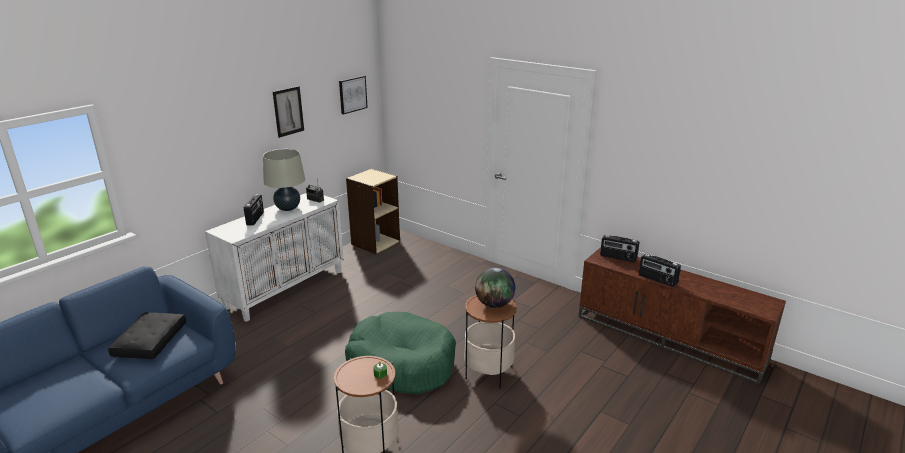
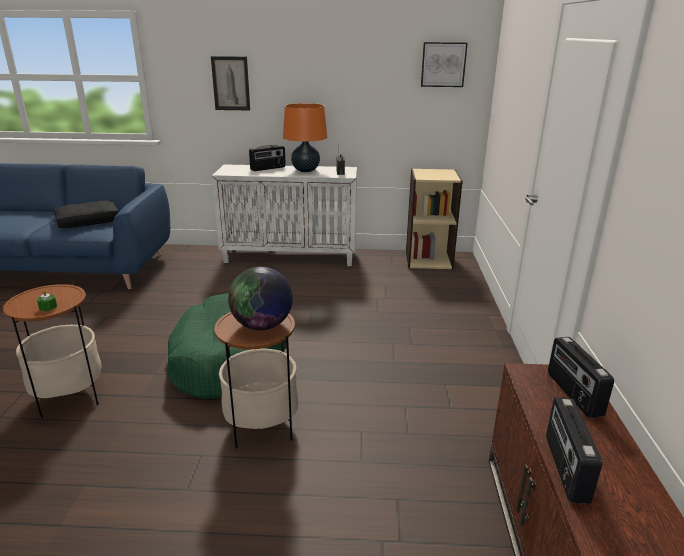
camera: 55 degrees right, 0 degrees up
(288, 111) = (342, 65): picture -> picture (231, 83)
(288, 208) = (305, 170): beige table lamp -> orange table lamp

